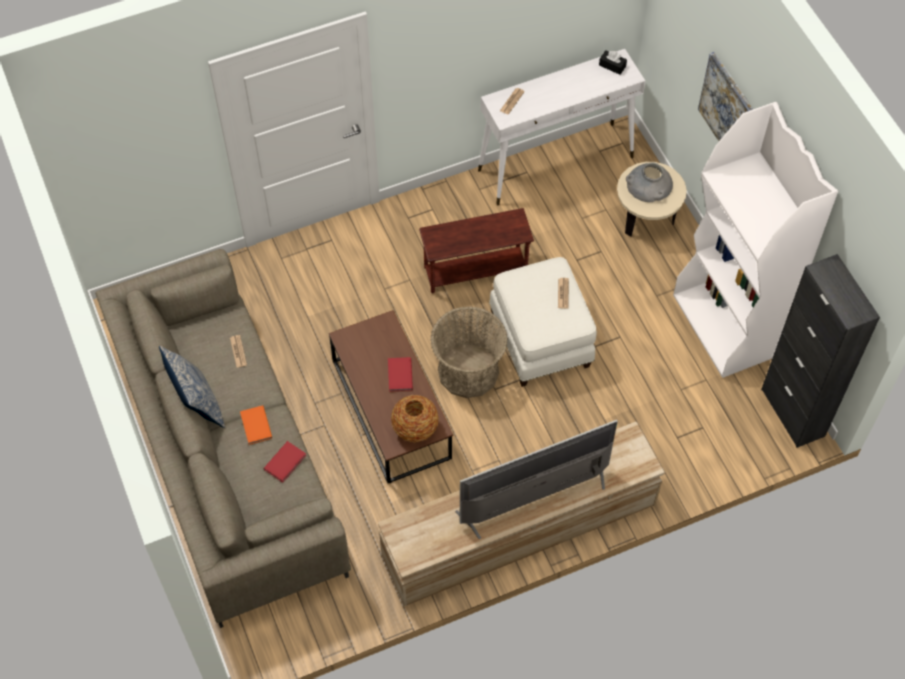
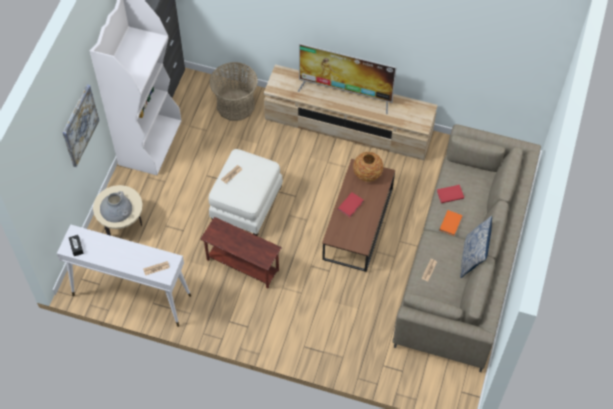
camera: 140 degrees left, 0 degrees up
(468, 371) = (300, 214): basket -> basket (235, 105)

